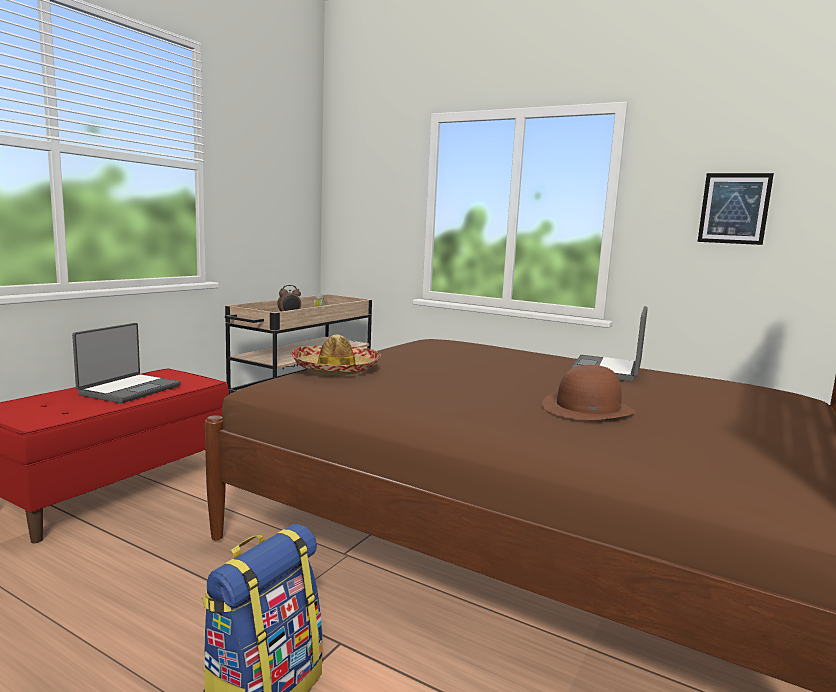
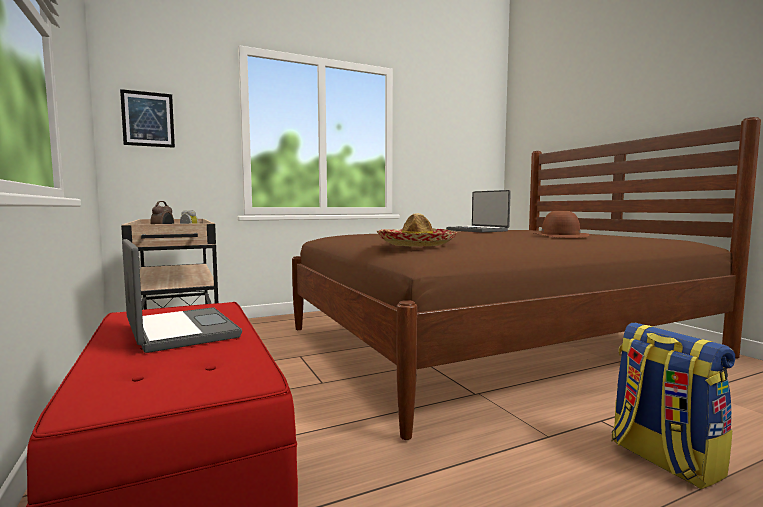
camera: 55 degrees left, 5 degrees down
(734, 208) = (450, 141): picture -> picture (148, 119)

